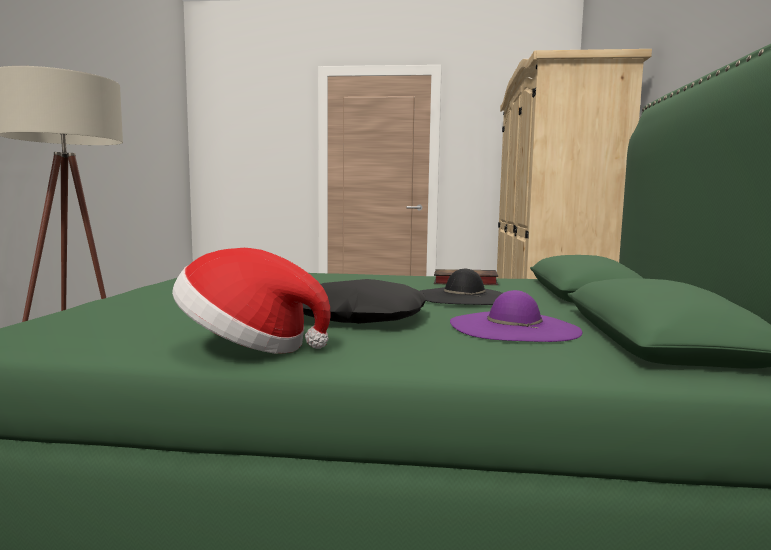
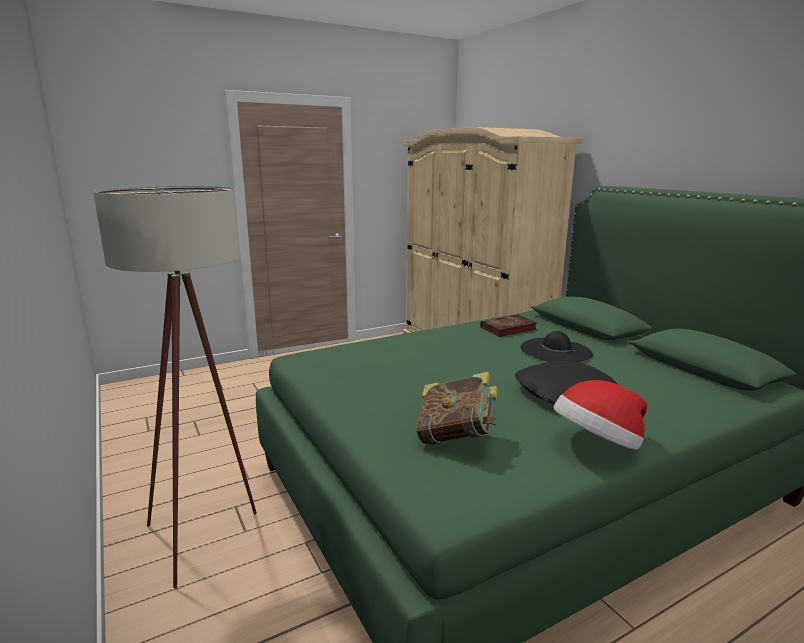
camera: 35 degrees left, 10 degrees up
(147, 315) = (456, 437): none -> book
(513, 327) = (645, 377): purple hat -> none

